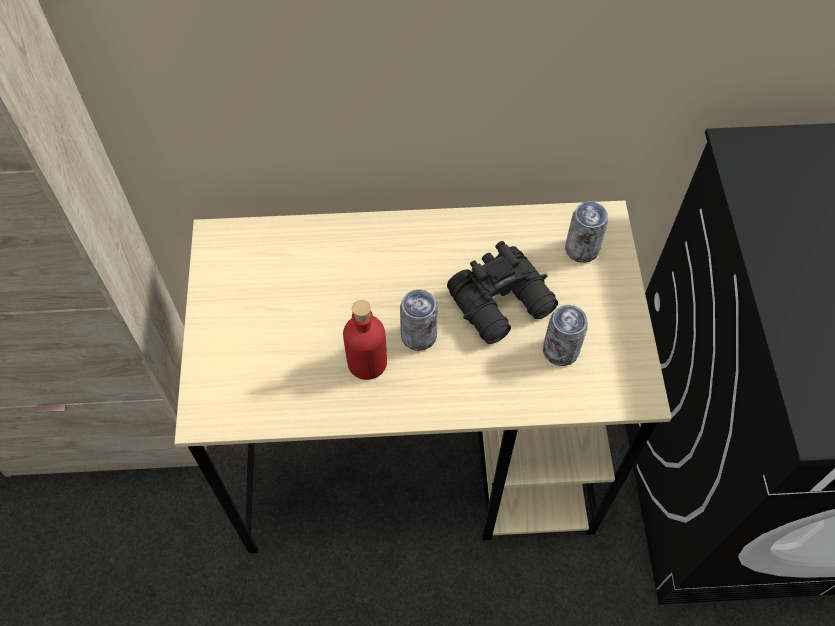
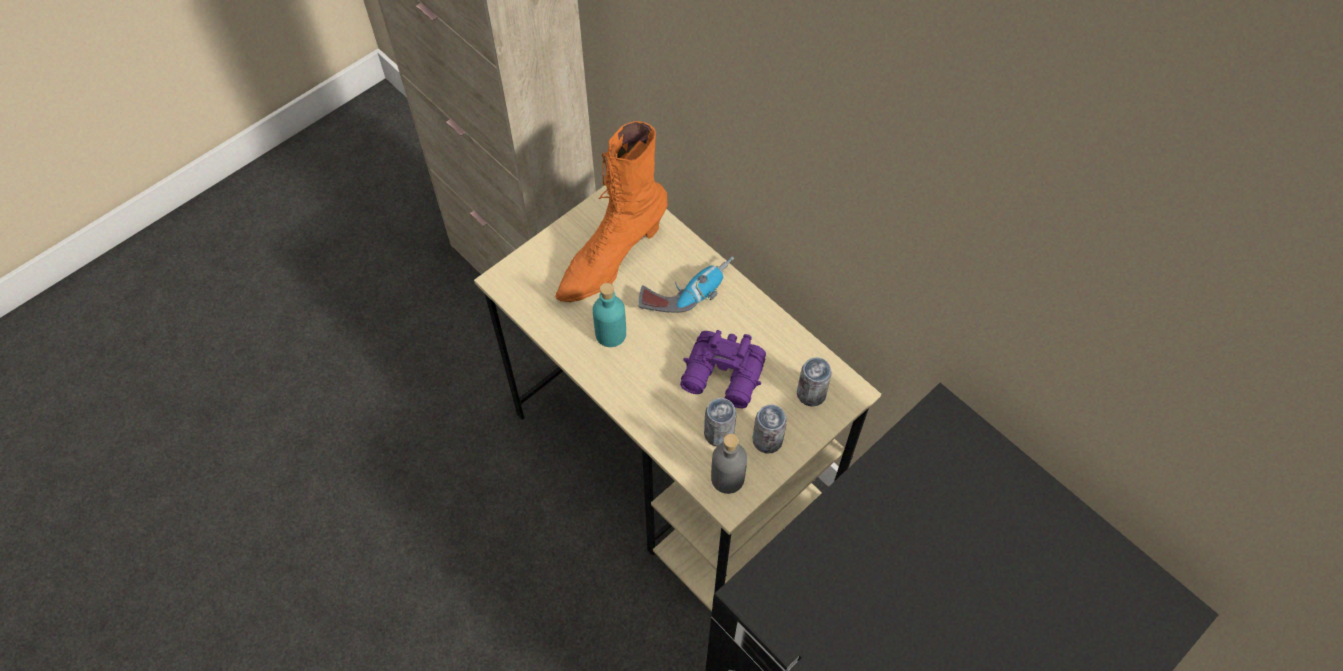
camera: 50 degrees right, 0 degrees up
(283, 301) = (611, 260): none -> orange boot
(367, 362) = (610, 334): red bottle -> turquoise bottle
(382, 264) = (687, 290): none -> power drill
(418, 336) = (654, 347): can -> can (767, 440)
(504, 303) = (723, 377): black binoculars -> purple binoculars
(613, 378) = (727, 478): none -> grey bottle

